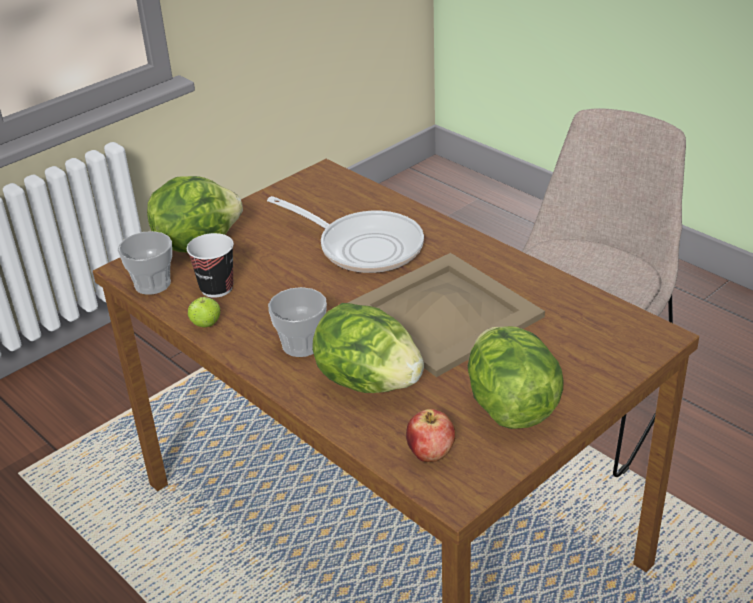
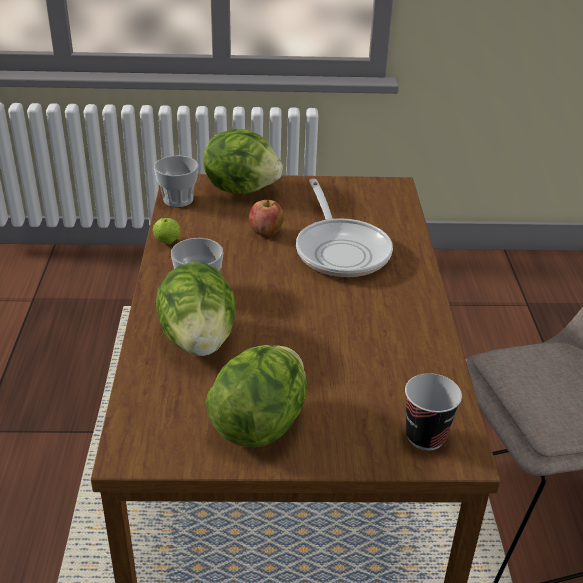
camera: 40 degrees right, 0 degrees up
(217, 288) = (208, 223): cup -> cup (425, 436)
(430, 454) = (157, 415): apple -> apple (266, 233)
(444, 312) = (323, 327): beige tray -> none

